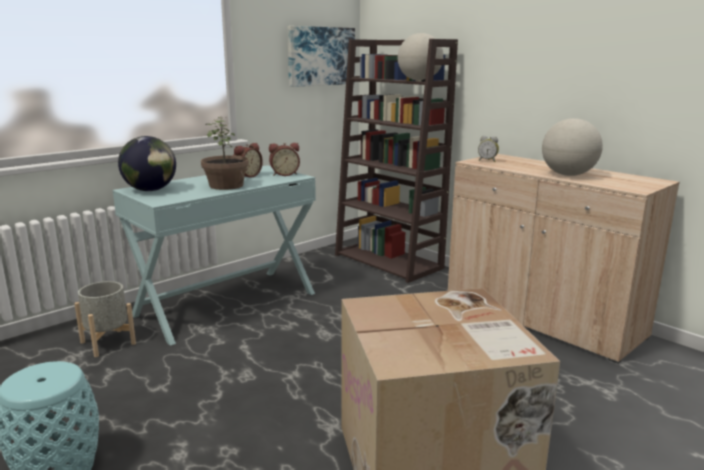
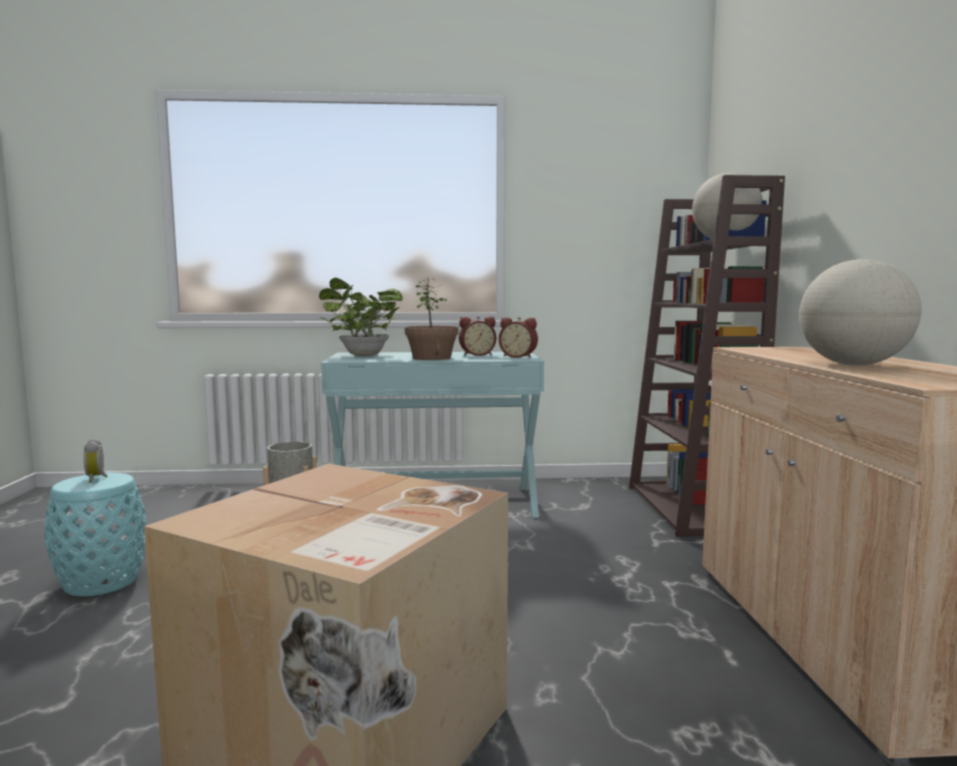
camera: 40 degrees right, 10 degrees down
(150, 190) = (360, 355): globe -> potted plant
(320, 56) = (636, 226): picture -> none
(487, 161) = (769, 349): alarm clock -> alarm clock (97, 478)

